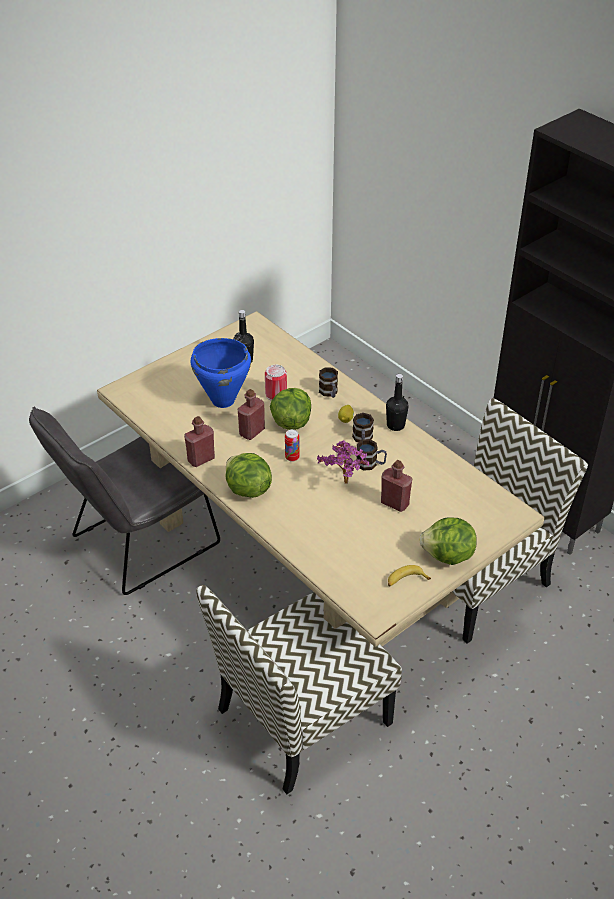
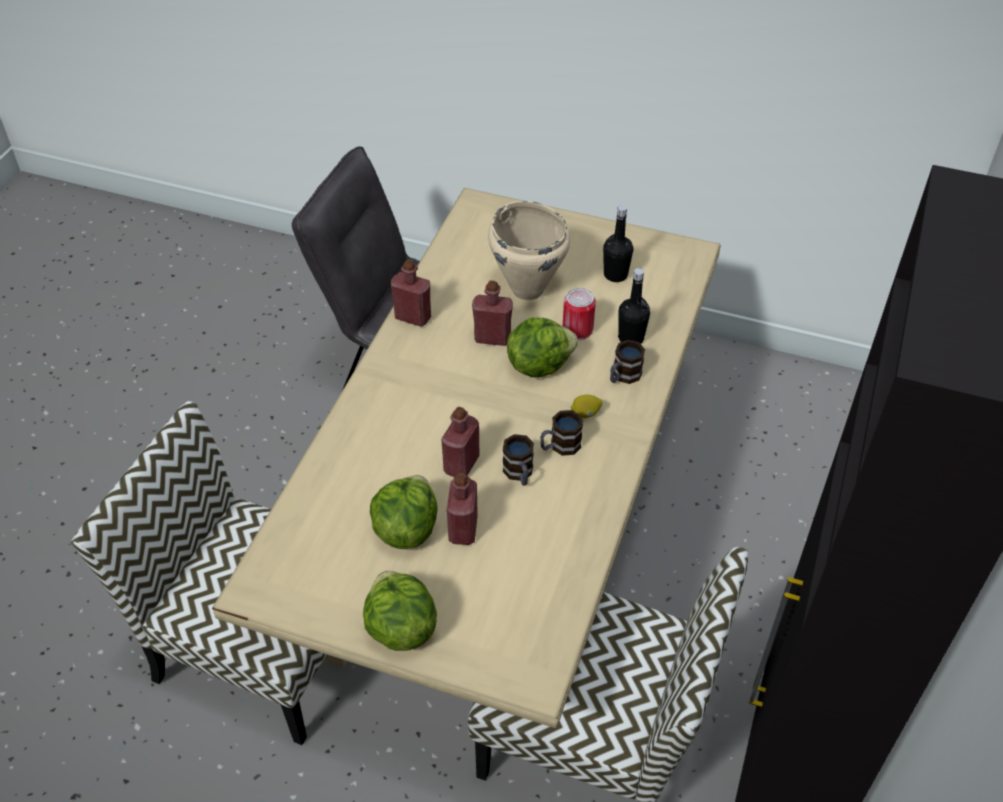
camera: 60 degrees right, 5 degrees up
(222, 400) = (528, 289): blue cooking pot -> beige cooking pot
(247, 489) = (390, 378): lettuce -> lettuce (406, 529)
(292, 457) = (474, 393): can -> none
(345, 485) = (461, 464): potted plant -> red bottle
(395, 425) = (615, 468): black bottle -> black bottle (631, 338)
(406, 580) = (328, 598): banana -> none

